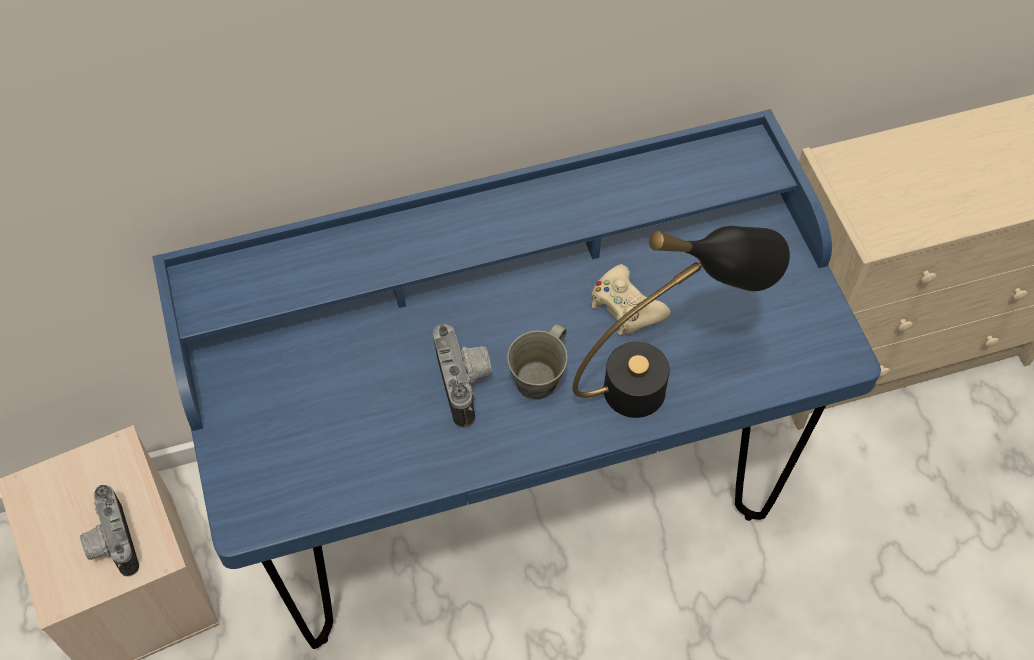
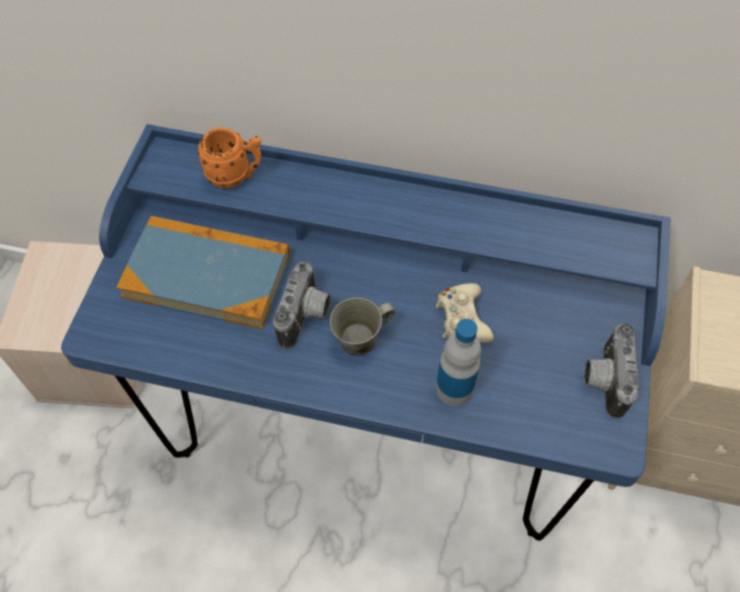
camera: 30 degrees right, 0 degrees up
(111, 543) = (66, 315): camera -> camera (603, 379)
(298, 268) = (236, 176): none -> orange mug
(327, 393) = (207, 275): none -> book
(663, 380) = (454, 389): black table lamp -> bottle

